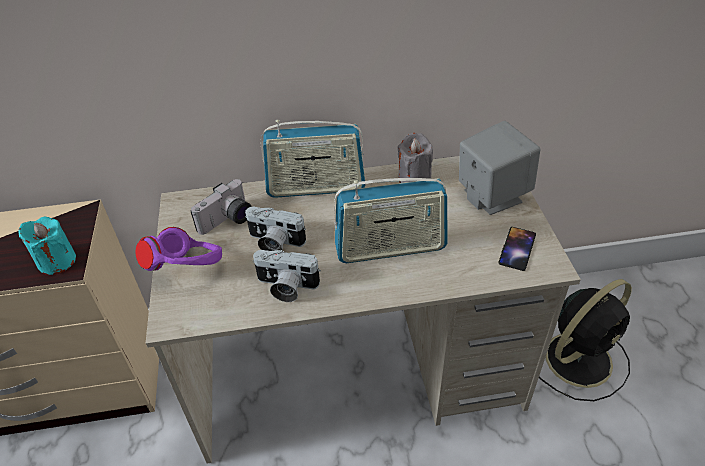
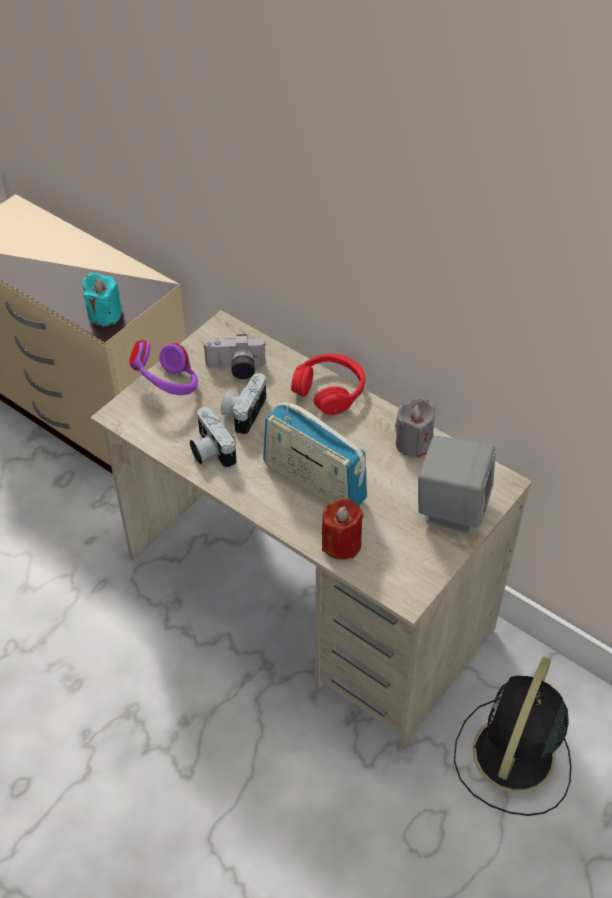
camera: 45 degrees right, 5 degrees up
(274, 243) = (243, 412): camera -> camera turned 45 degrees clockwise
(316, 187) = (329, 390): radio -> red headphones
(466, 270) = (341, 543): none -> red candle
(517, 249) = (403, 562): phone -> none
(580, 357) = (512, 757): black fan -> black fan turned 105 degrees clockwise

